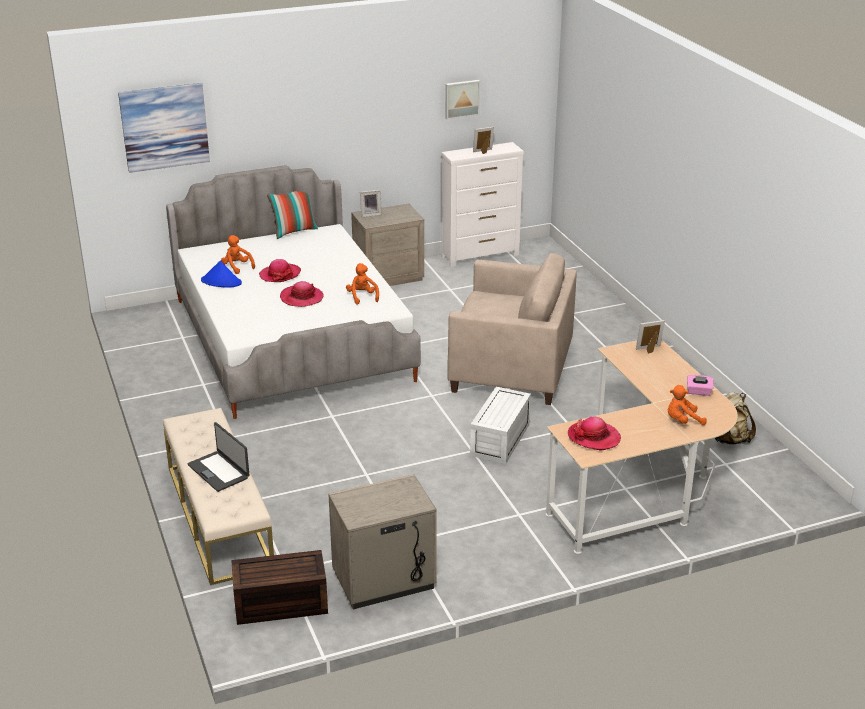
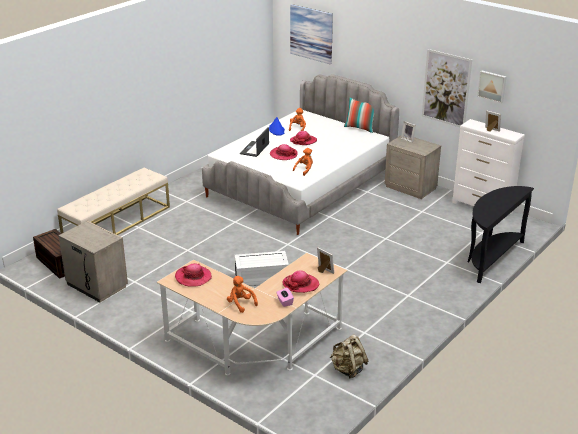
camera: 60 degrees right, 0 degrees up
(219, 471) = (107, 194): laptop -> laptop (255, 149)
(400, 126) = (446, 88): none -> picture
(511, 368) = (348, 260): beige armchair -> none
(585, 288) = (490, 258): none -> black console table
(668, 372) = (300, 284): none -> hat

